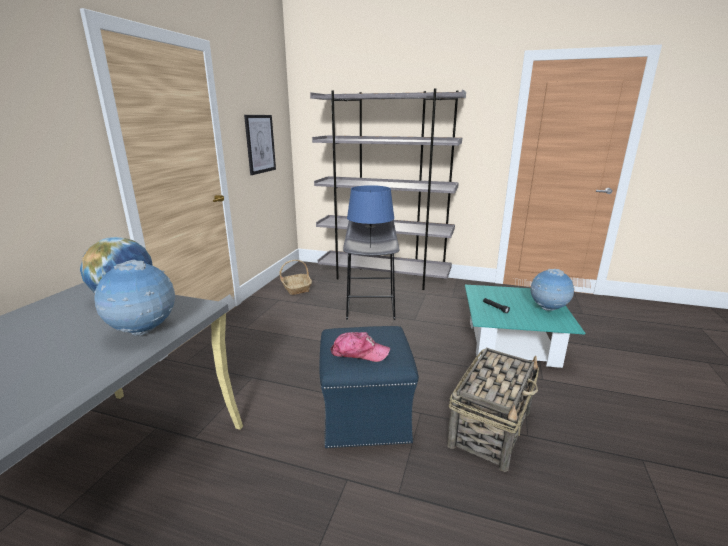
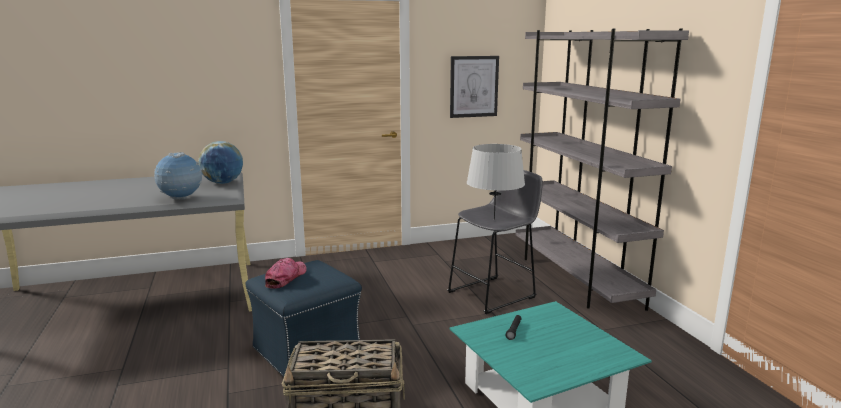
camera: 55 degrees right, 5 degrees down
(296, 288) = (471, 251): basket -> none
(359, 353) = (286, 278): cap -> cap turned 135 degrees counterclockwise
(370, 247) = (494, 219): blue table lamp -> grey table lamp
(548, 309) = (567, 364): globe -> none

